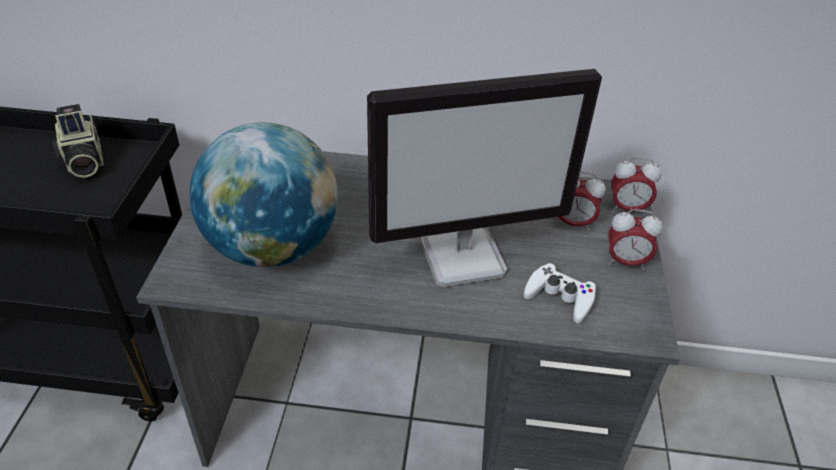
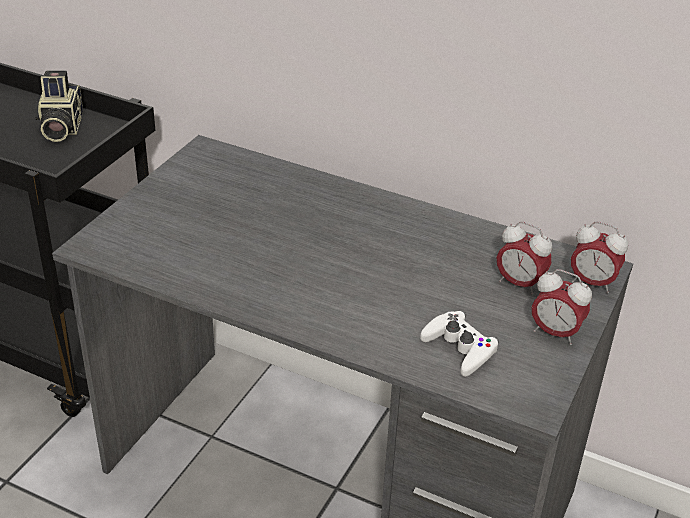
camera: 20 degrees right, 5 degrees down
(273, 248) = (195, 239): globe -> none
(464, 256) = (380, 288): monitor -> none

